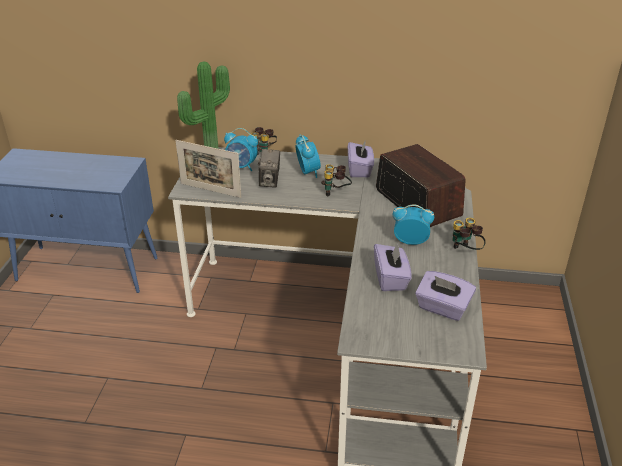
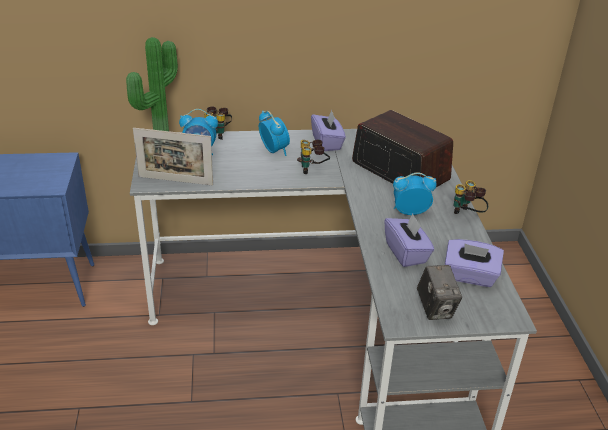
camera: 15 degrees left, 0 degrees up
(269, 181) = (237, 164): camera -> camera (435, 308)

